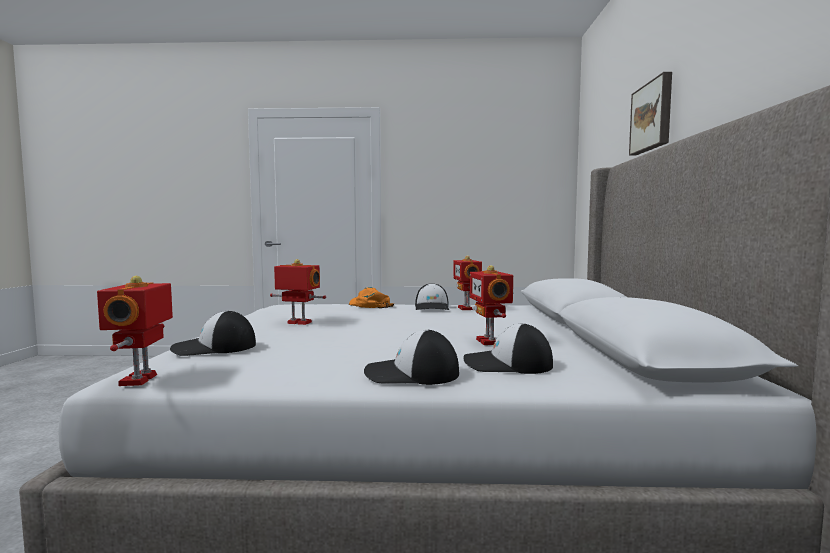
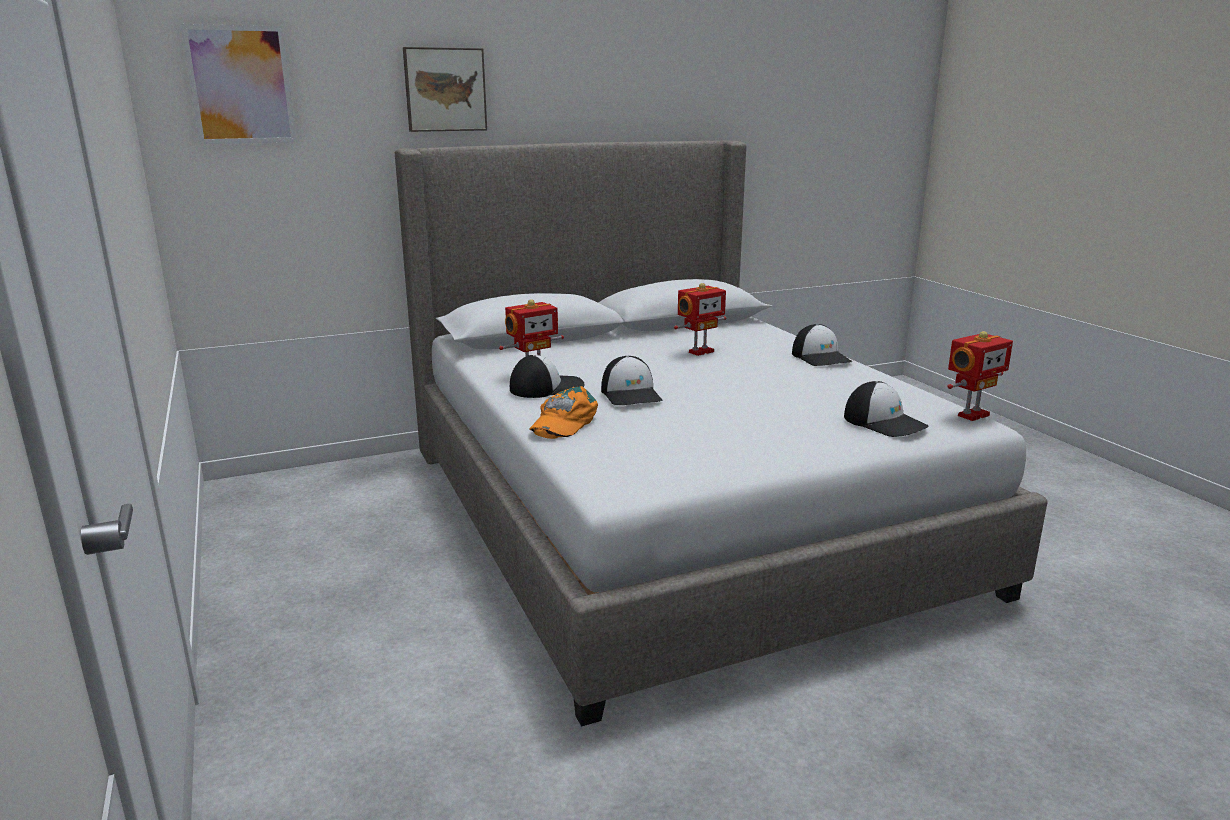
camera: 115 degrees left, 15 degrees up
(298, 323) = (738, 426): toy robot -> none
(506, 364) = (760, 342): cap -> cap (631, 394)
(594, 145) = (240, 85): none -> picture

